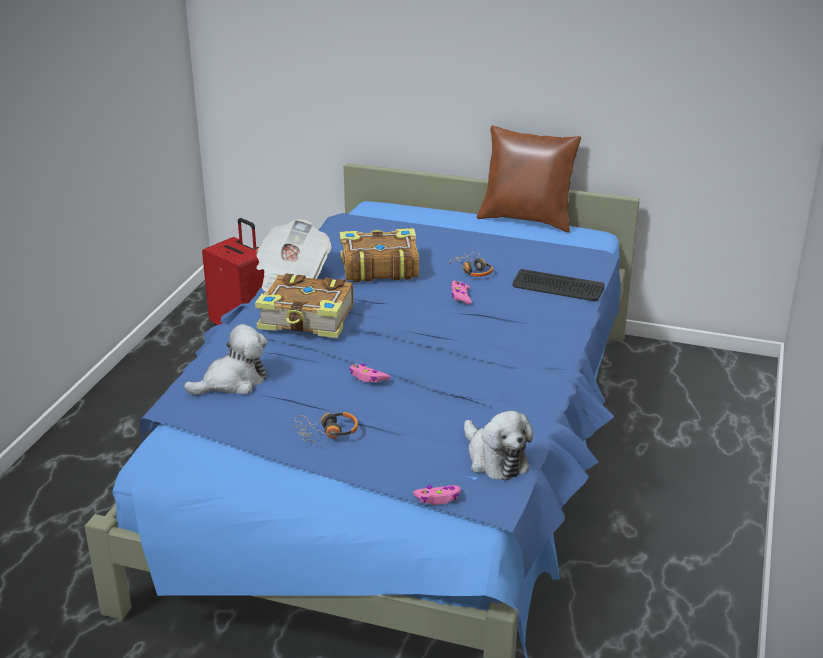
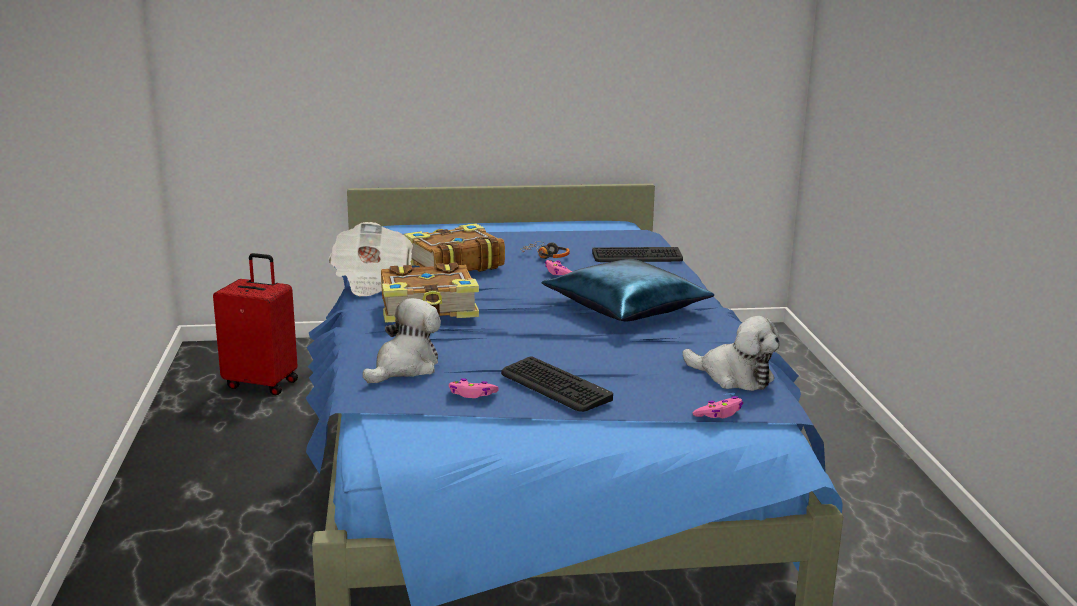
camera: 25 degrees left, 10 degrees down
(327, 433) = (554, 386): headphones -> keyboard
(368, 378) = (545, 340): pink game controller -> pink game controller (472, 394)
(480, 353) = (627, 308): none -> blue pillow
(527, 220) = (549, 220): brown pillow -> none

